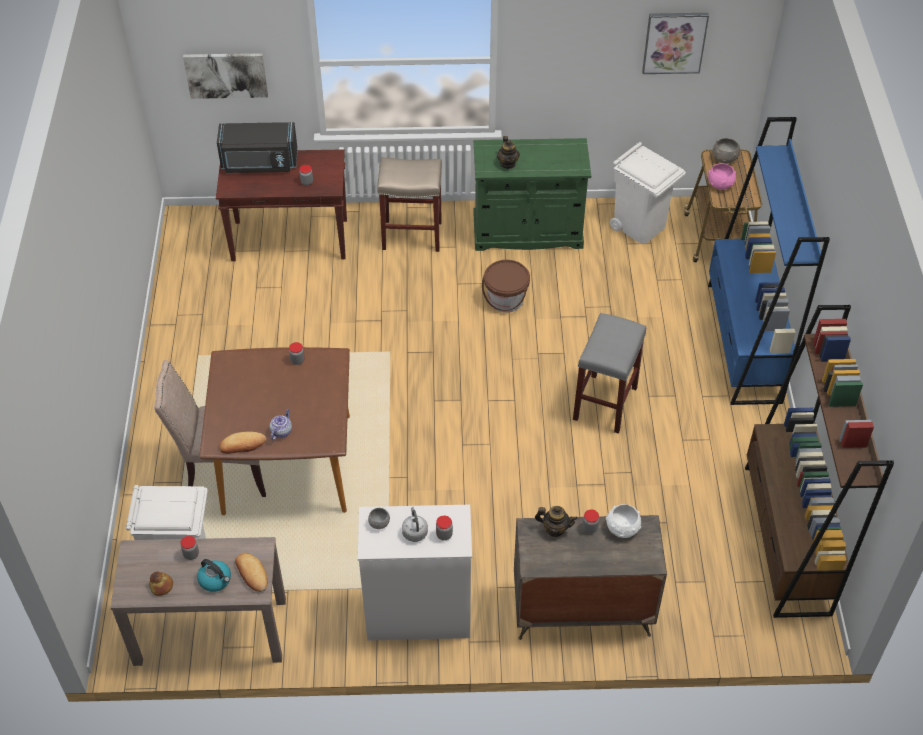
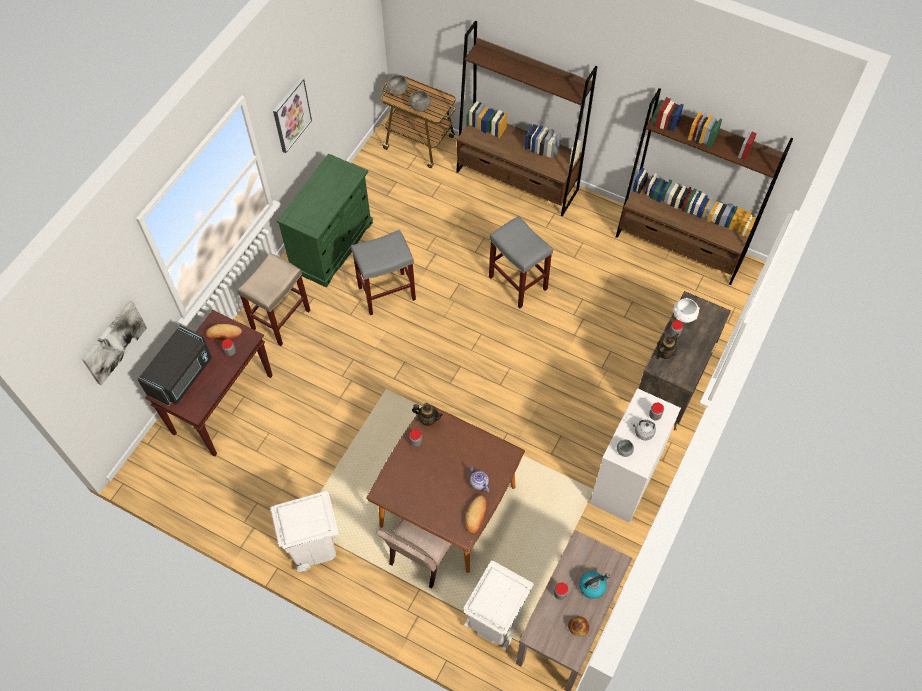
camera: 60 degrees left, 10 degrees up
(252, 574) = (600, 559): bread -> bread (223, 334)
(506, 300) = (387, 292): brown bucket -> grey stool
(508, 164) = (318, 212): teapot -> teapot (427, 419)
(640, 225) = (376, 178): white trash can -> white trash can (313, 546)
(674, 42) = (338, 42): picture -> picture (291, 115)
(720, 184) = (420, 106): pink bowl -> grey bowl
(744, 342) = (517, 181): blue bookcase -> brown bookcase

